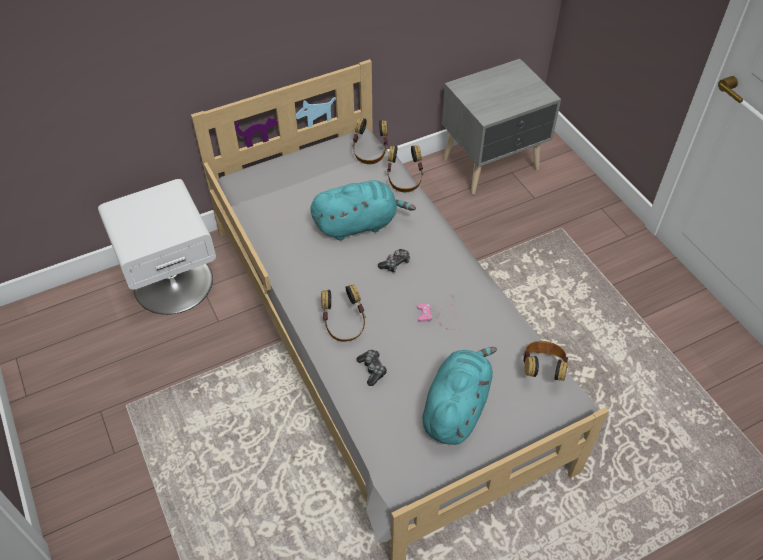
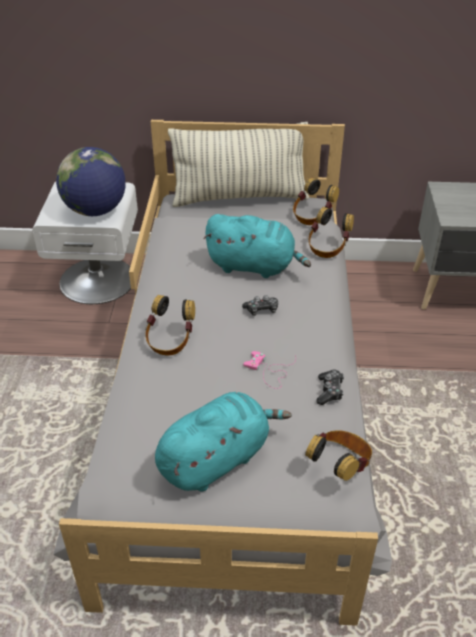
camera: 30 degrees right, 10 degrees down
(171, 223) = (95, 211): none -> globe
(292, 156) = (240, 197): none -> pillow
(372, 369) = (164, 388): game controller -> game controller (329, 391)

